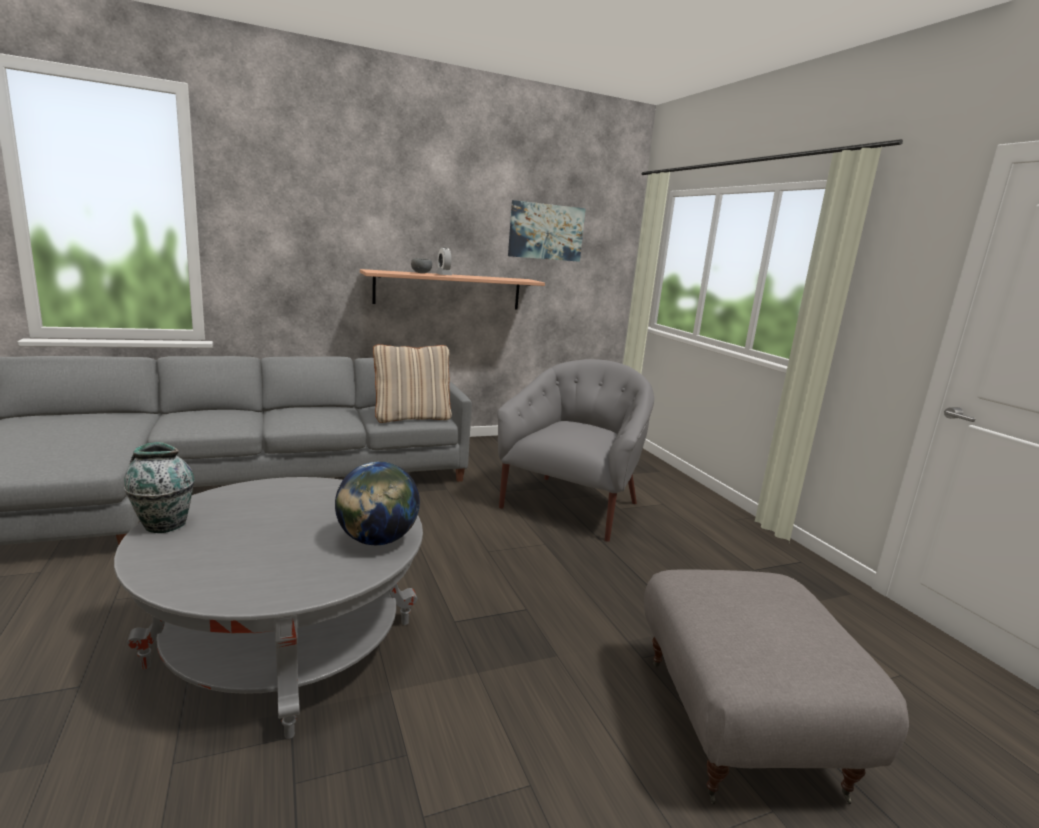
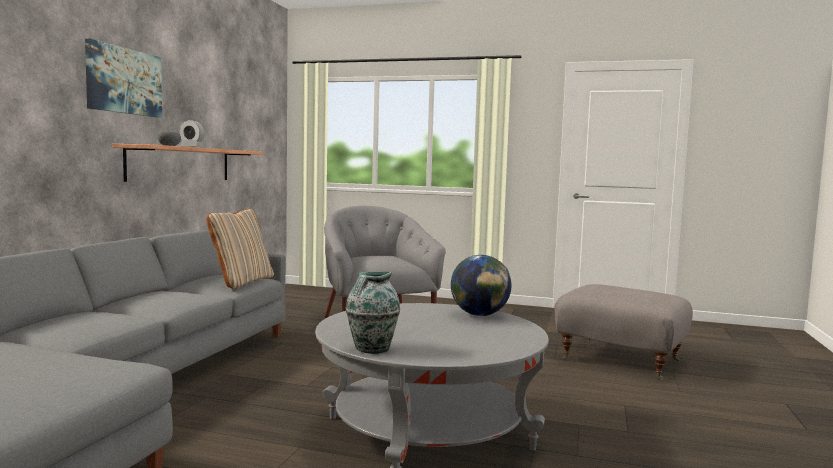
camera: 50 degrees left, 10 degrees down
(546, 232) = (239, 108): picture -> picture (124, 81)

